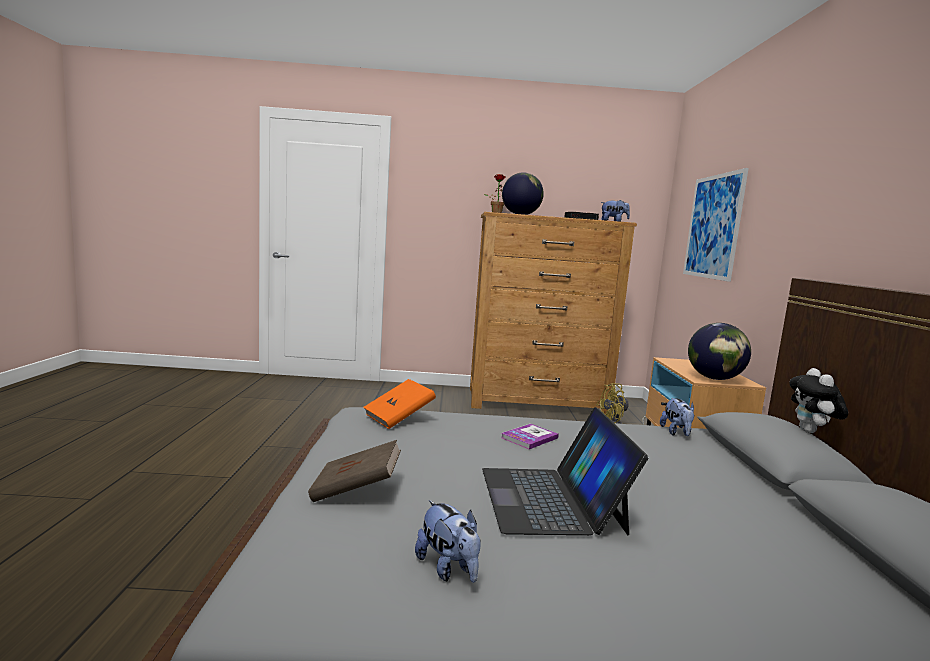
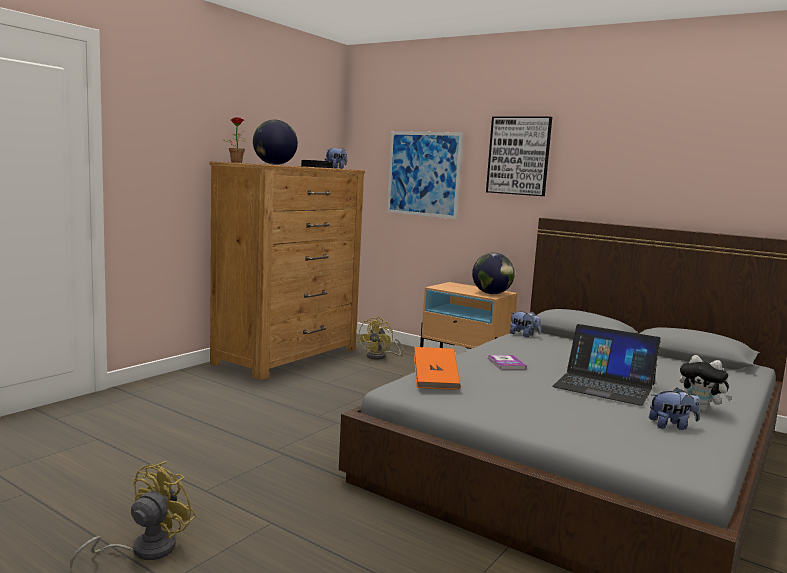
camera: 55 degrees left, 0 degrees up
(166, 453) = (143, 550): none -> yellow fan
(355, 490) = (563, 423): brown book -> none
(794, 189) = (519, 156): none -> picture
(811, 432) = (592, 312): plush toy -> plush toy (701, 410)

